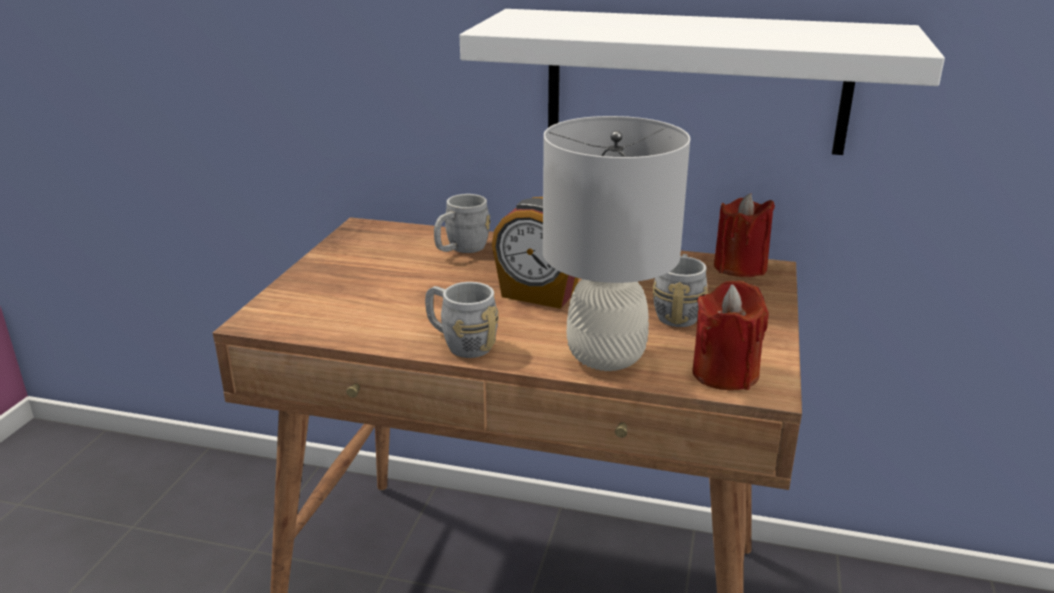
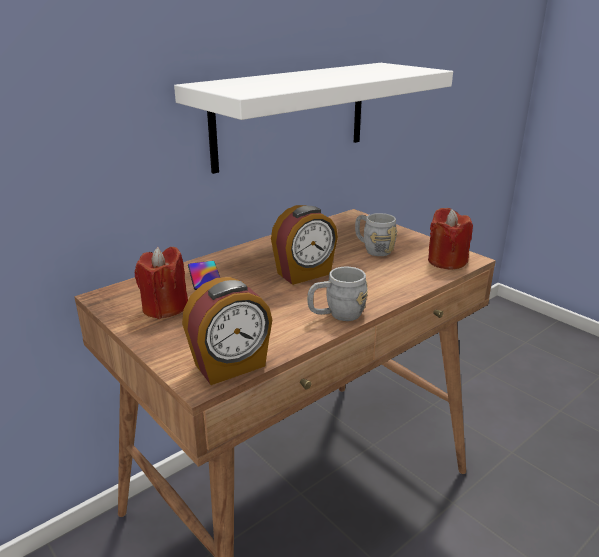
camera: 55 degrees left, 0 degrees up
(293, 324) = (231, 366): none -> alarm clock
(460, 249) = (204, 275): grey mug -> phone
(609, 359) = (403, 281): grey table lamp -> none
(740, 267) = (343, 220): red candle -> red candle (165, 307)

